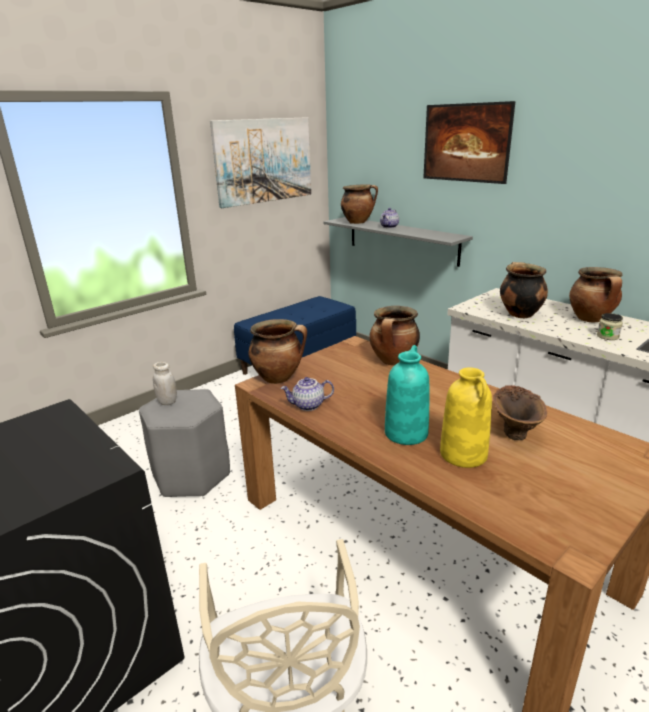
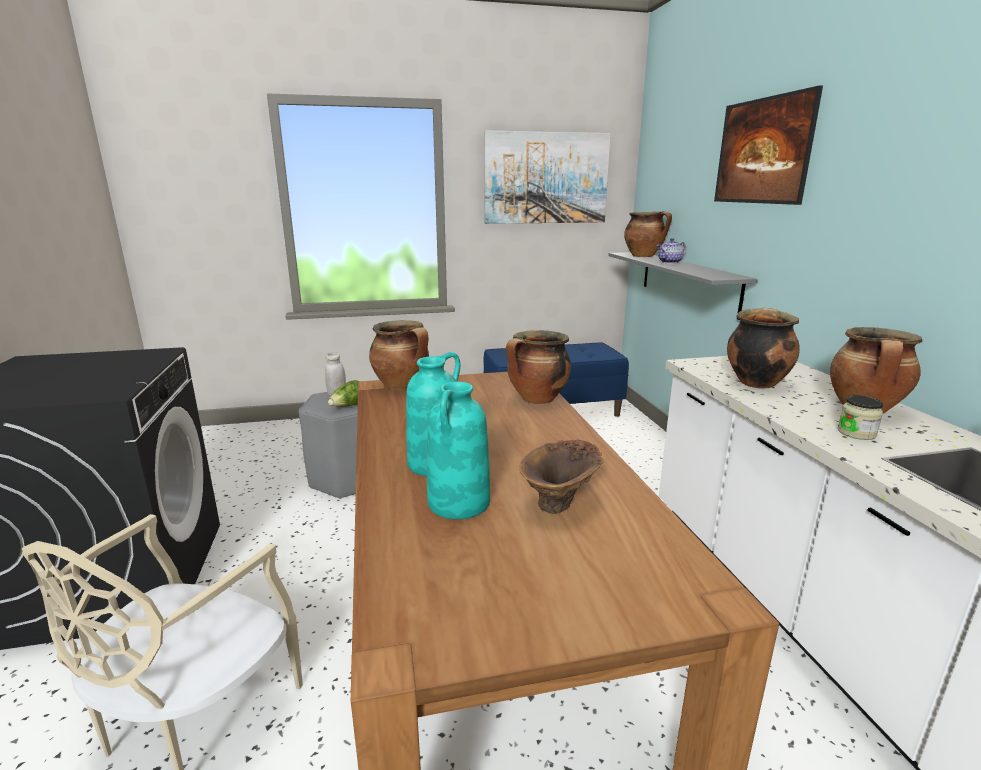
camera: 30 degrees right, 5 degrees down
(195, 409) = (349, 406): none -> lettuce
(308, 406) = (387, 413): teapot -> none
(464, 454) = (459, 503): yellow vase -> turquoise vase

